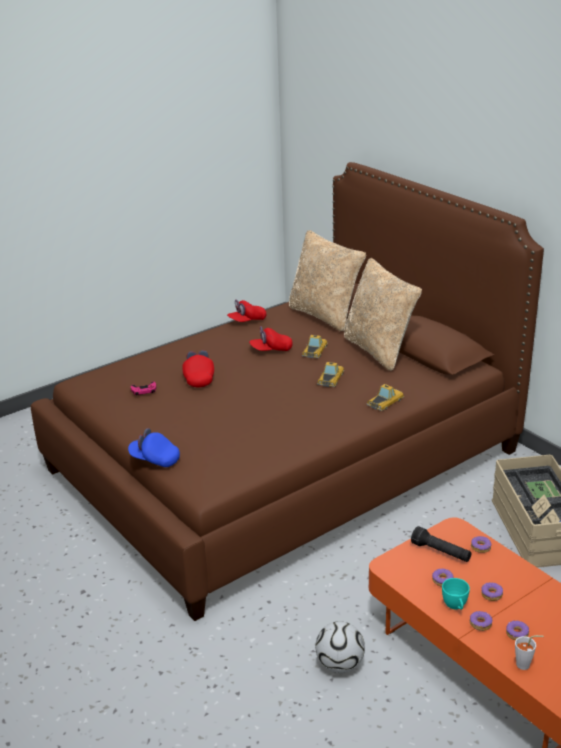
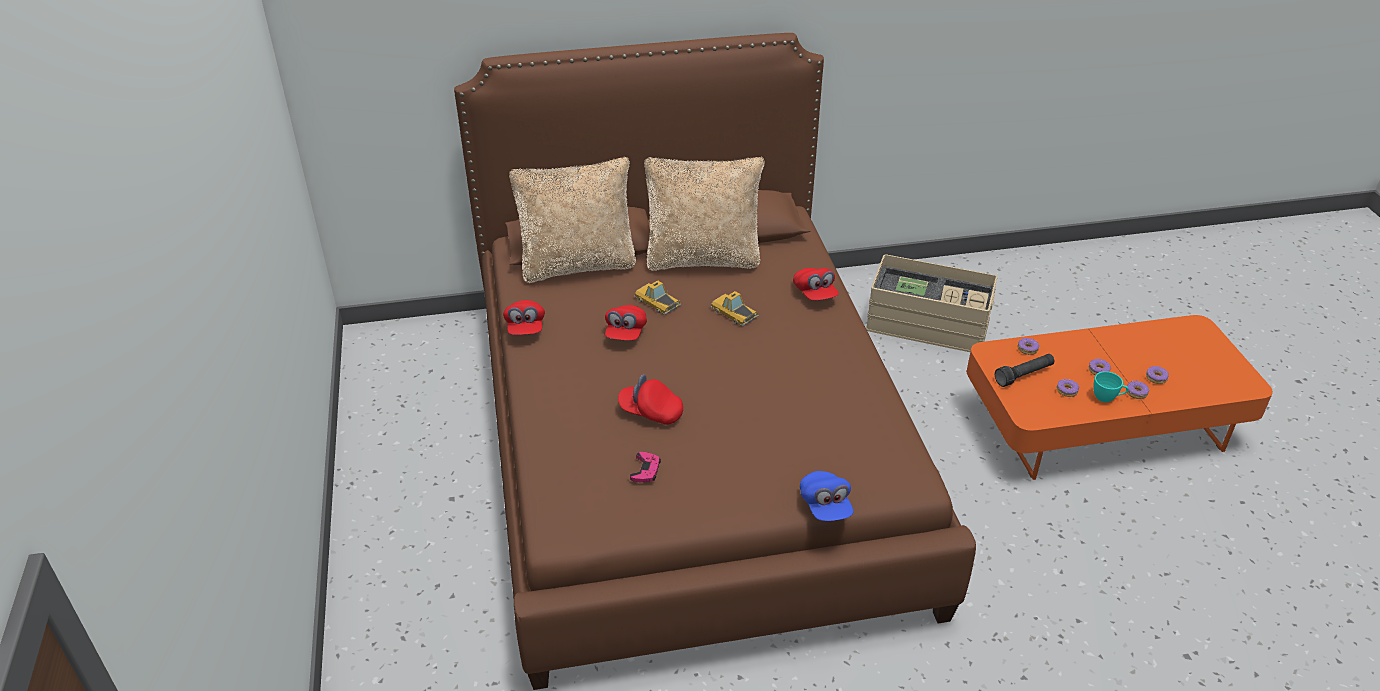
camera: 65 degrees left, 10 degrees up
(155, 459) = (825, 506): blue cap -> blue cap turned 60 degrees counterclockwise
(340, 665) = (1064, 528): football -> none
(385, 401) = (815, 294): toy car -> red cap
(526, 665) = (1197, 389): white cup -> none

